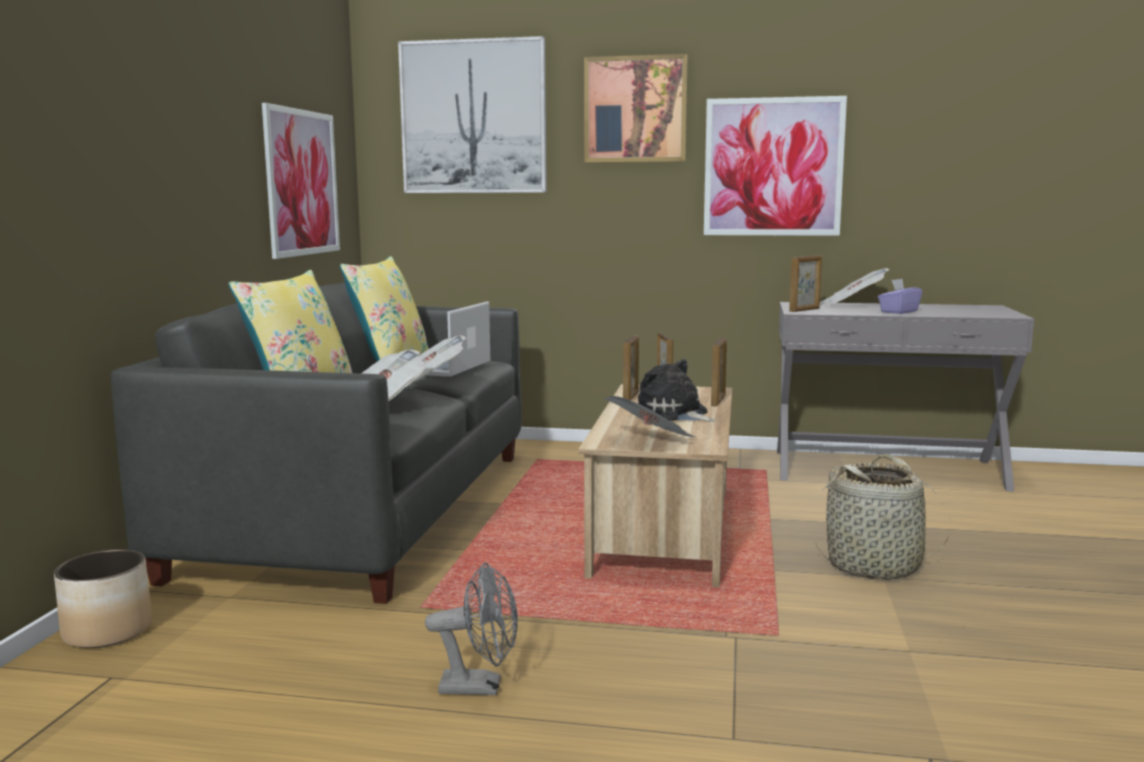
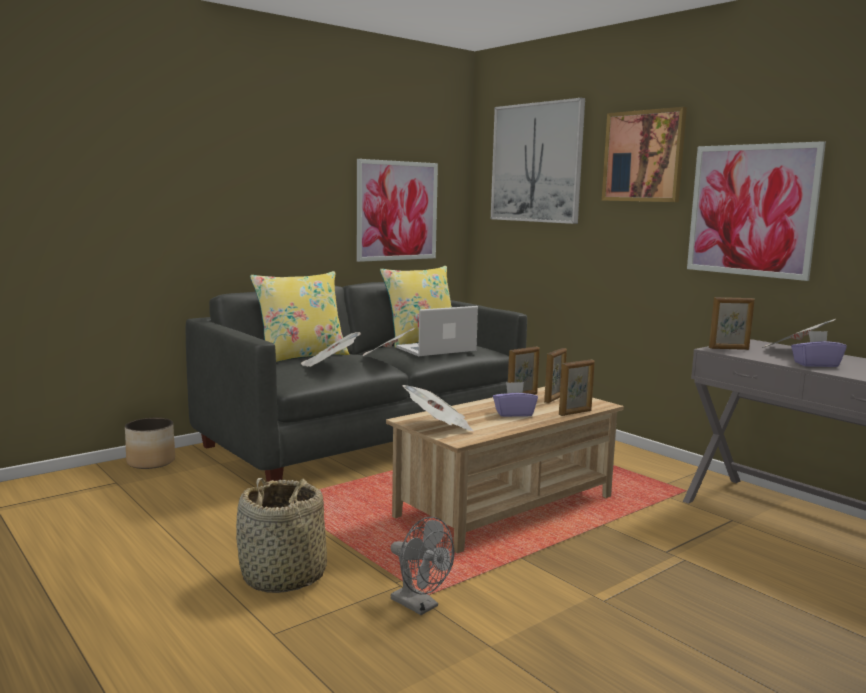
camera: 40 degrees right, 0 degrees up
(480, 686) = (224, 549): grey fan -> grey fan (420, 606)
(674, 414) = (514, 414): plush toy -> purple tissue box
(874, 566) = (606, 585): basket -> basket (283, 577)

